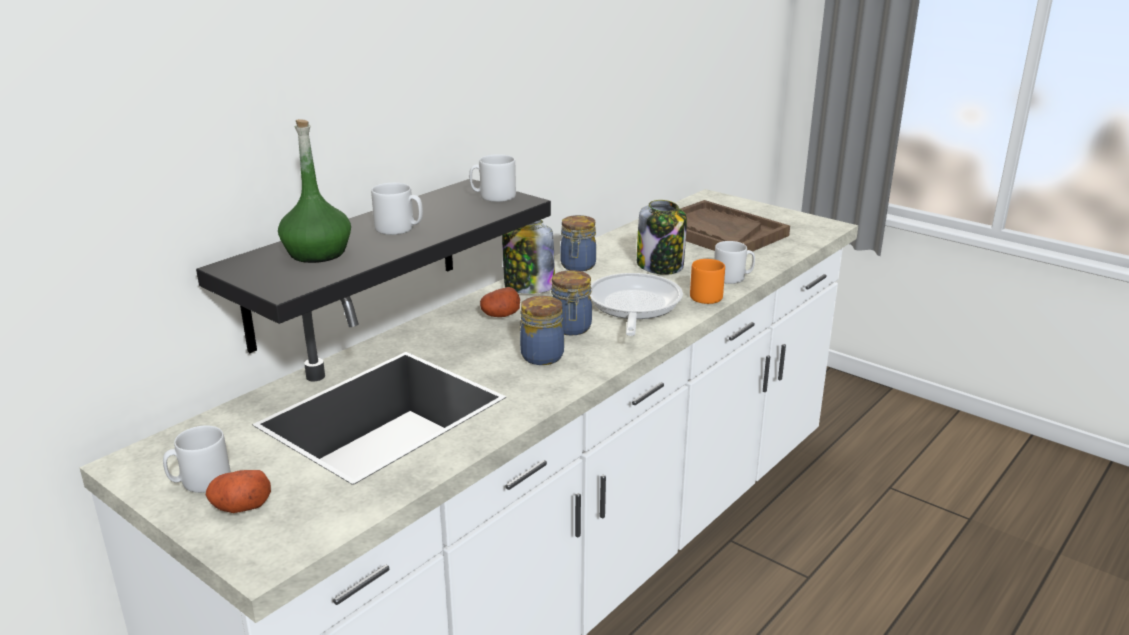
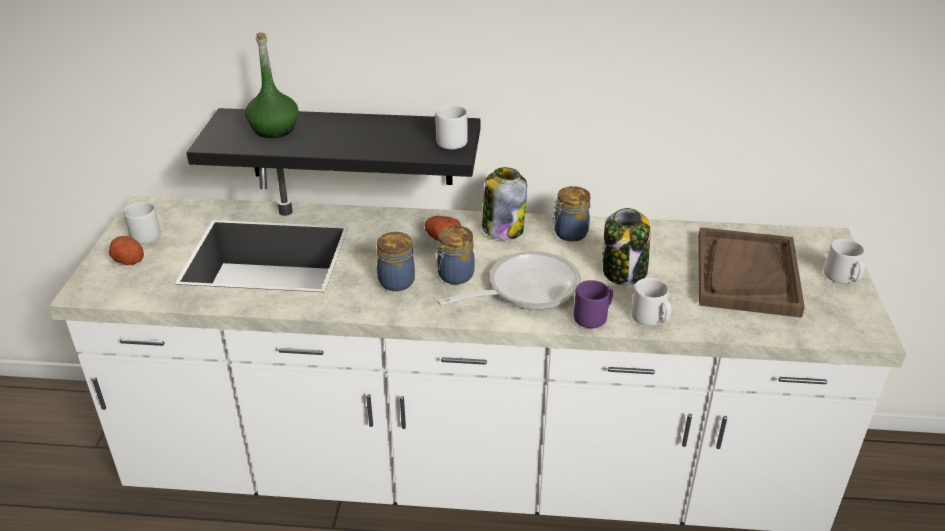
camera: 55 degrees right, 10 degrees up
(399, 229) = (344, 136): grey mug -> grey mug (842, 277)
(705, 295) = (593, 316): orange mug -> purple mug

